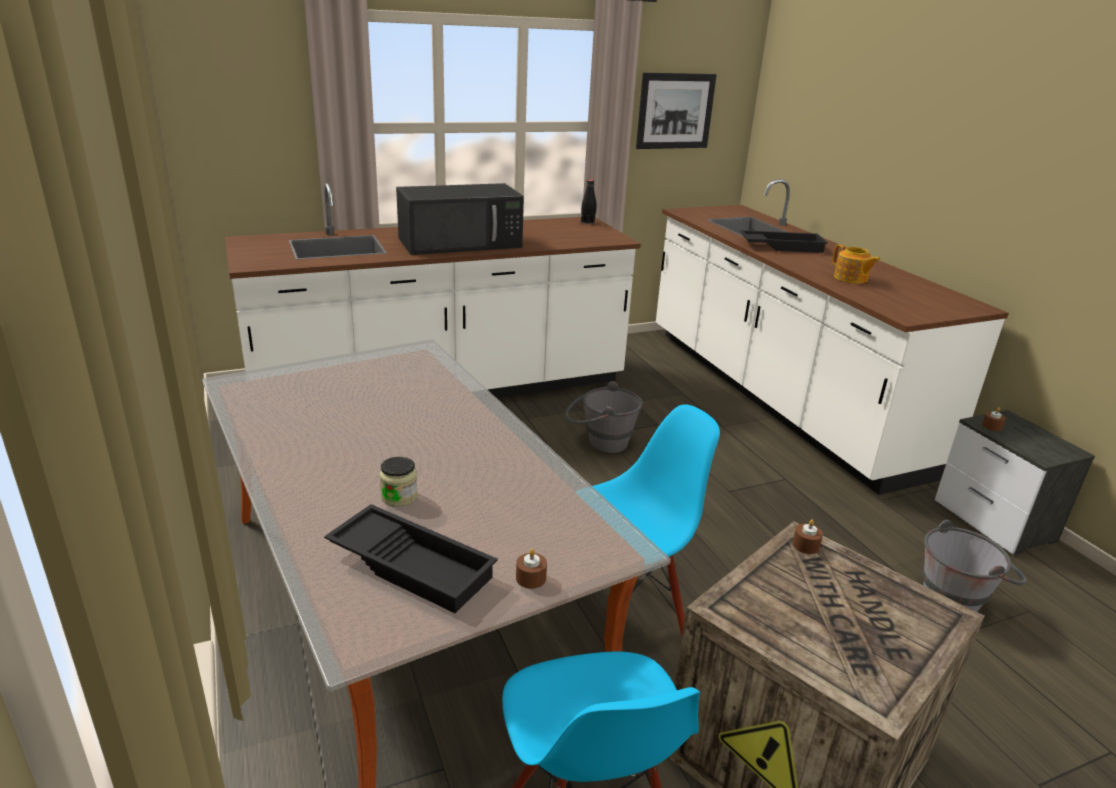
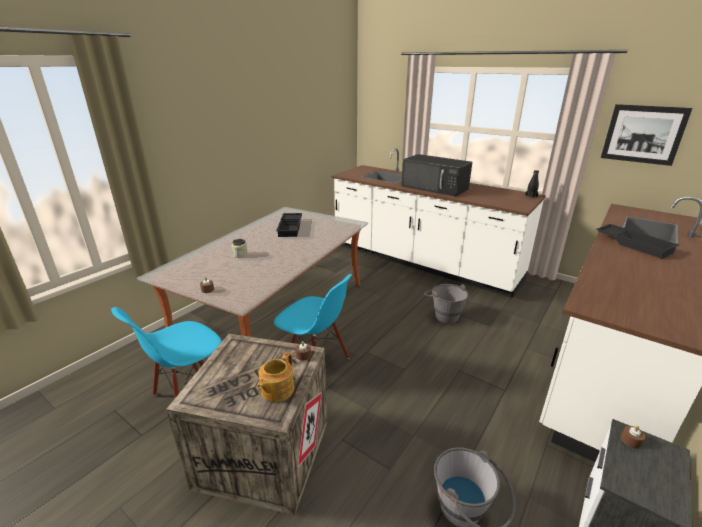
camera: 60 degrees right, 0 degrees up
(413, 564) = (202, 269): black tray -> black tray (291, 227)
(851, 278) = (624, 276): teapot -> teapot (276, 390)

